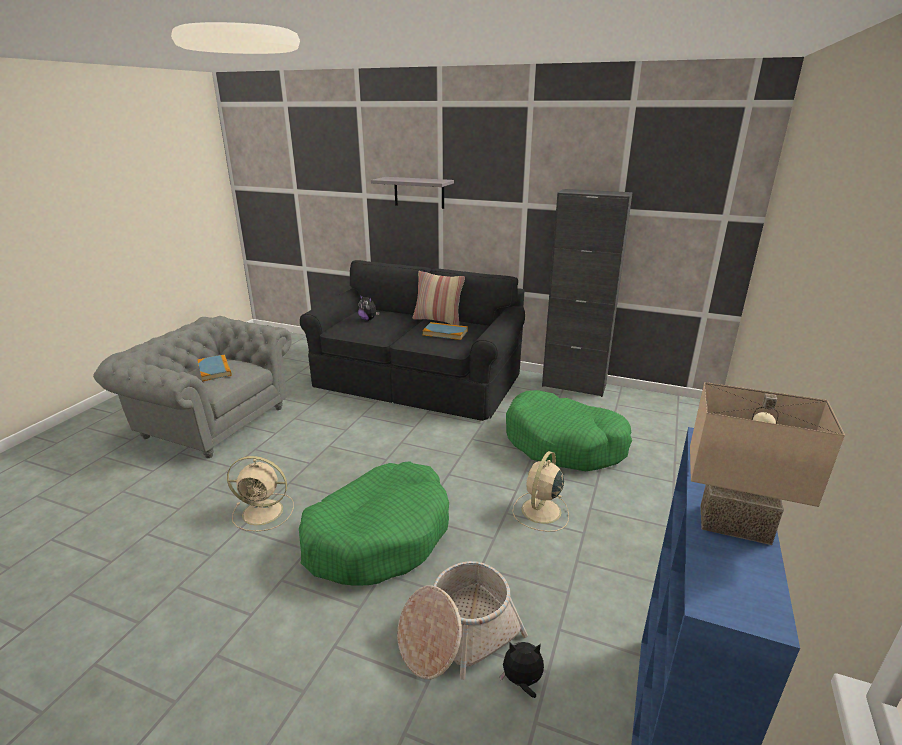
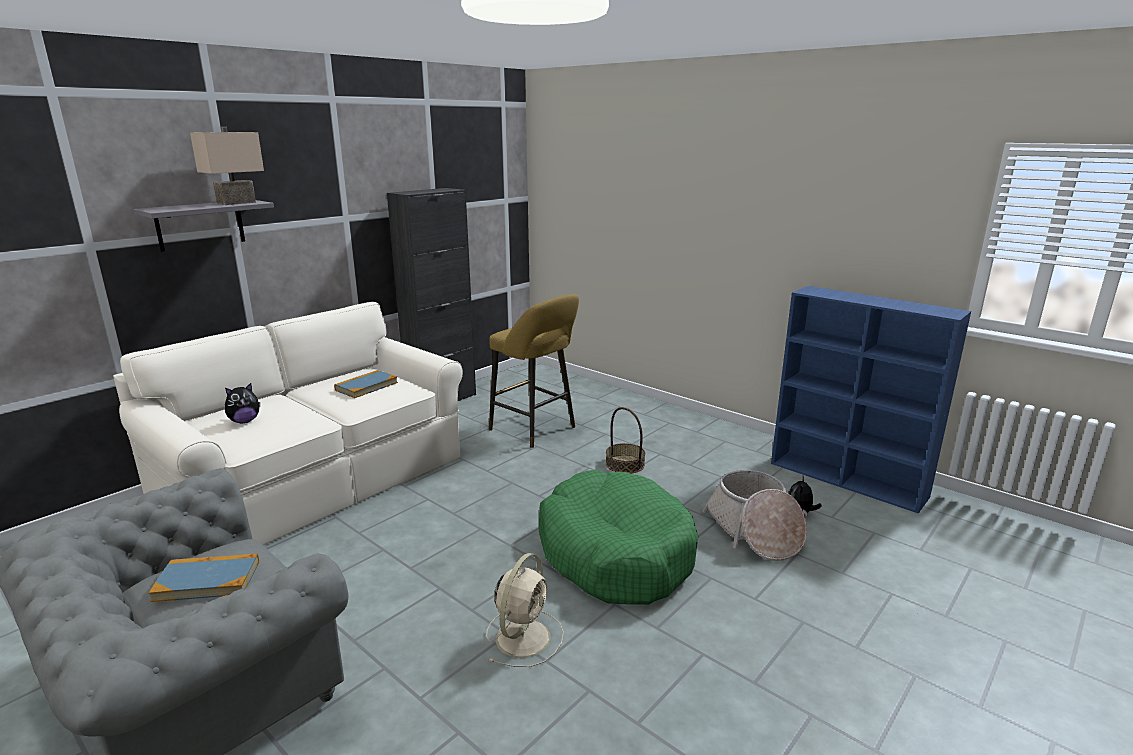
camera: 70 degrees left, 5 degrees down
(418, 380) = (316, 477): black sofa -> beige sofa
(438, 320) = (318, 384): pillow -> none
(540, 511) = (625, 464): beige fan -> basket
(564, 443) = (536, 430): green dog bed -> yellow stool
(735, 522) = (888, 302): beige table lamp -> beige table lamp (236, 203)

